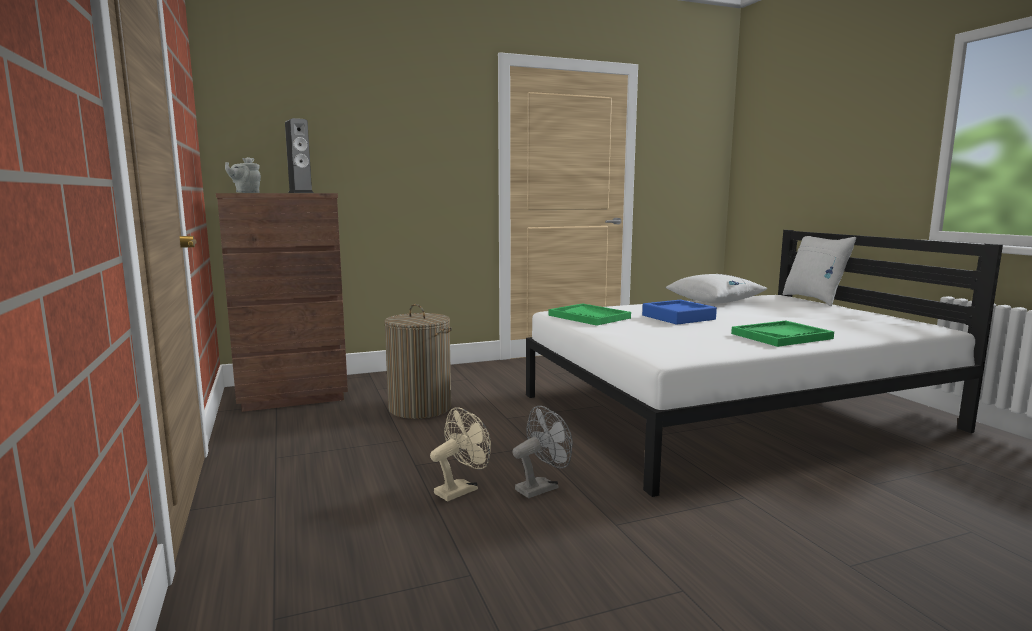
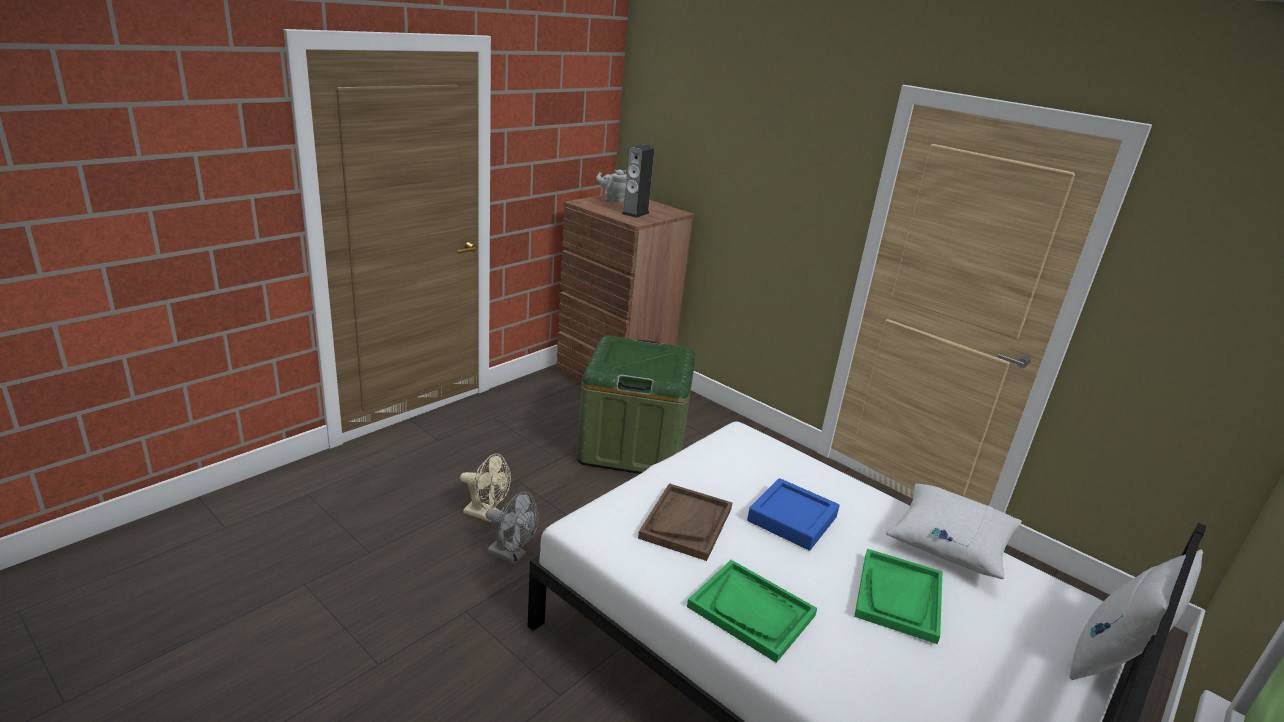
camera: 60 degrees right, 15 degrees up
(420, 408) = (633, 446): laundry basket -> green storage box
(589, 317) = (731, 456): green tray -> green tray (899, 597)
(673, 335) = (686, 523): none -> brown tray

